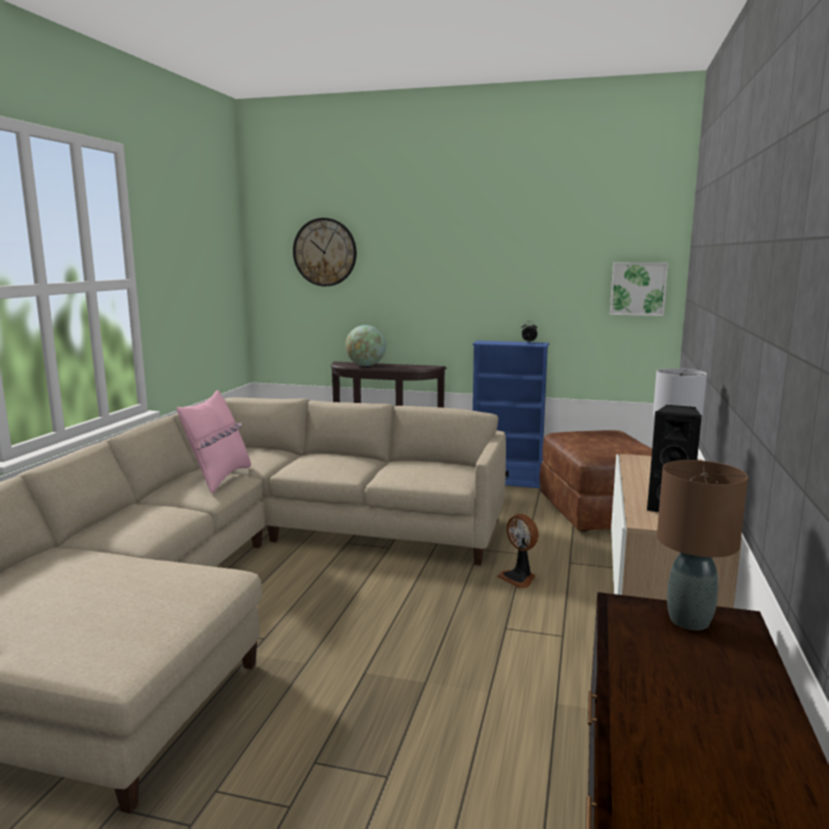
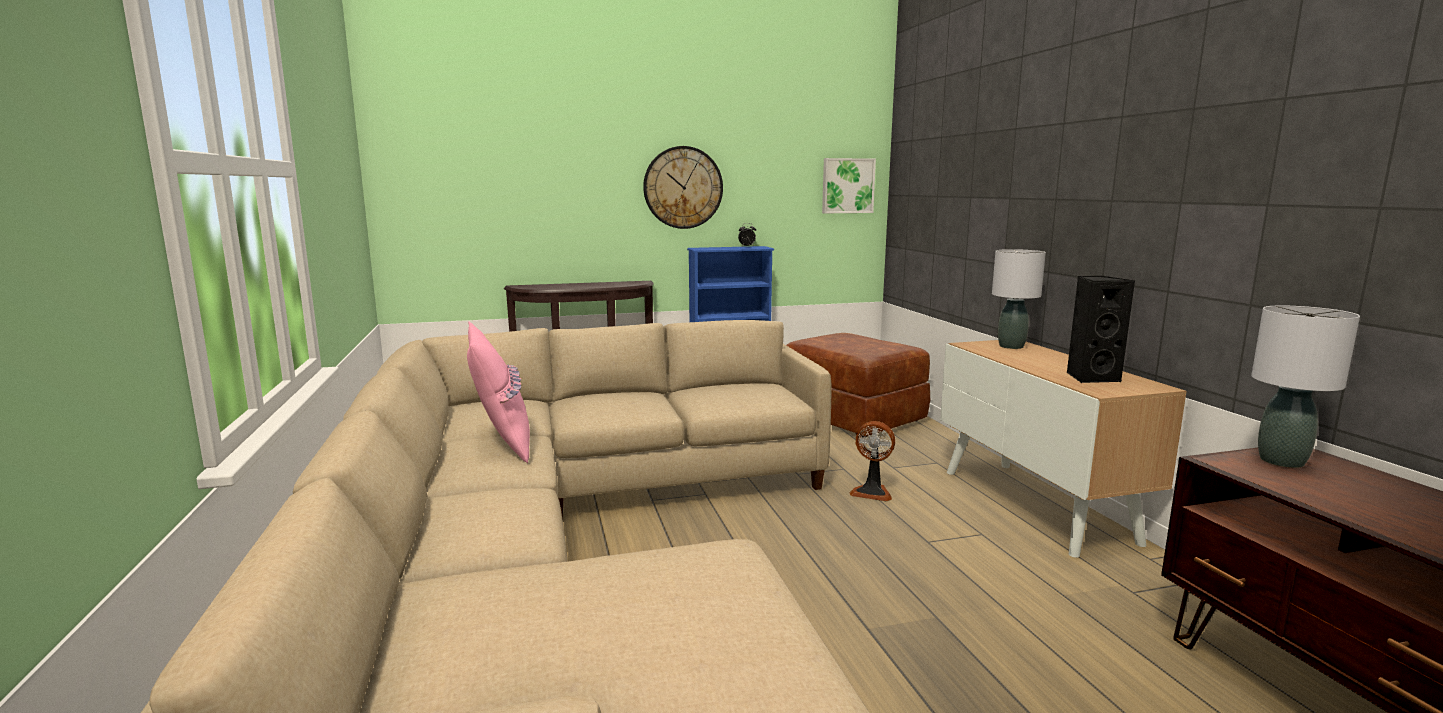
camera: 30 degrees left, 0 degrees up
(325, 252) = (486, 142): wall clock -> wall clock (683, 187)
(366, 365) = (560, 286): globe -> none
(689, 620) = (1281, 461): brown table lamp -> grey table lamp

